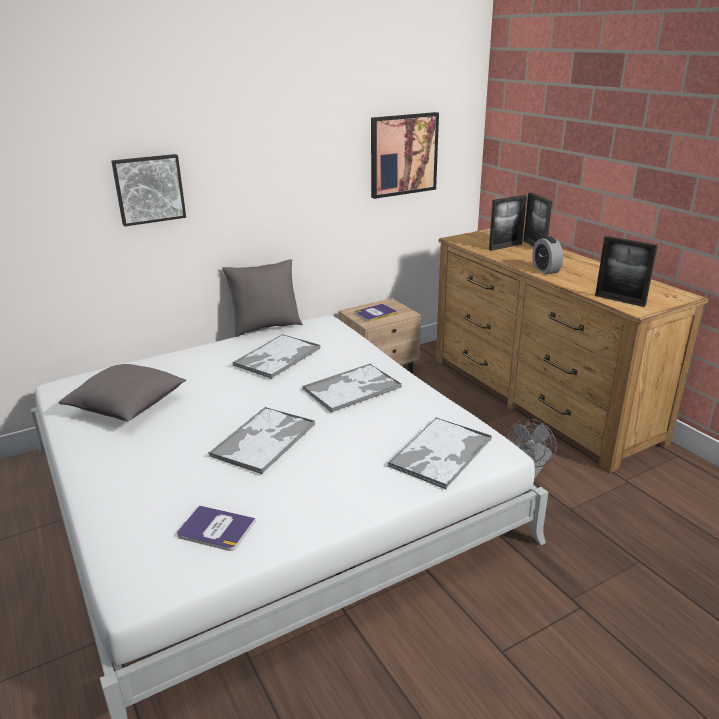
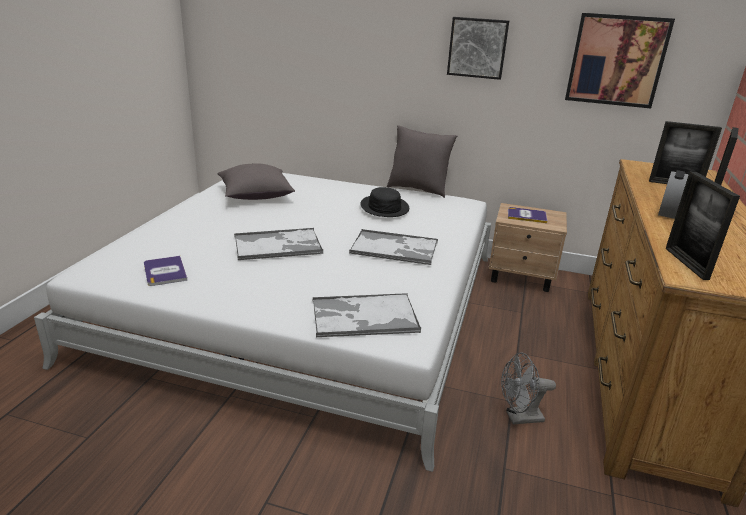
camera: 45 degrees right, 0 degrees up
(149, 189) = (351, 42): picture -> picture (477, 48)
(277, 357) = (384, 207): tray -> black hat

